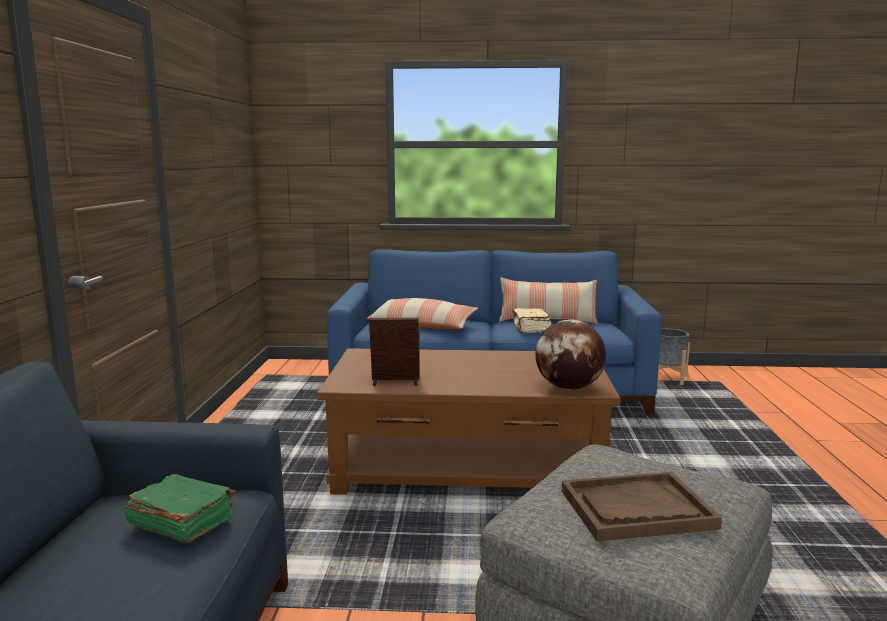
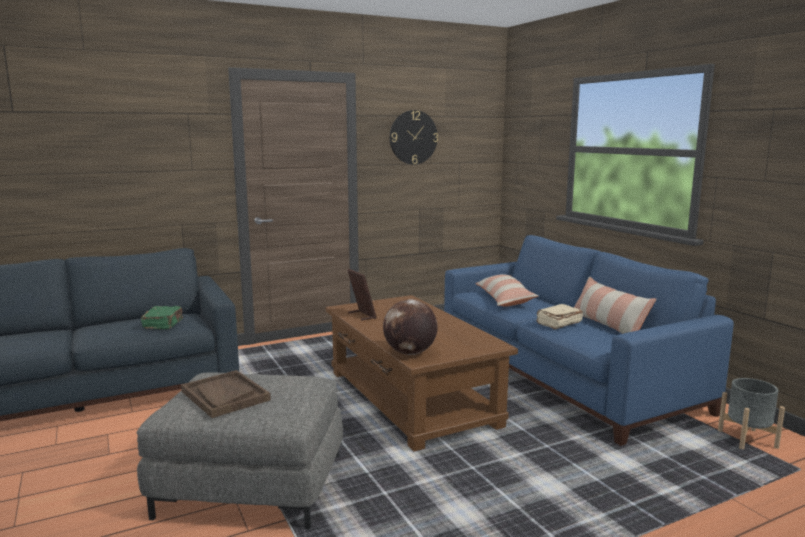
camera: 60 degrees right, 0 degrees up
(202, 127) = (413, 137): none -> wall clock

